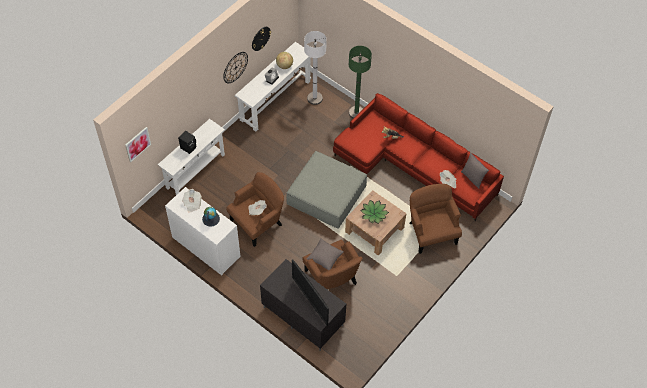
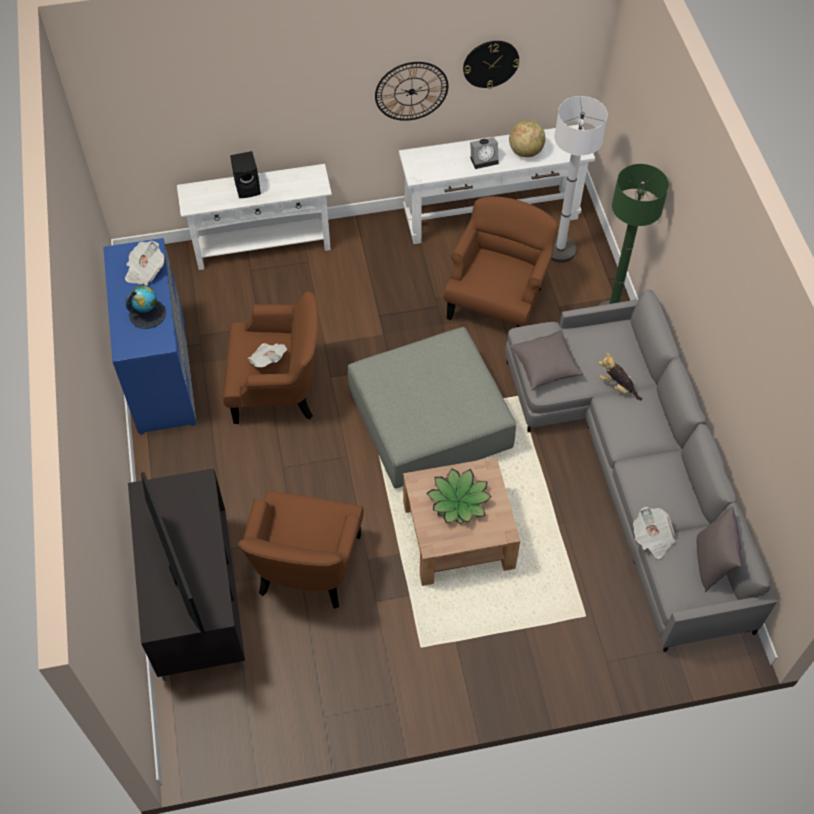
camera: 40 degrees right, 0 degrees up
(137, 144) = (126, 113): picture -> none
(206, 247) = (162, 374): white dresser -> blue dresser
(311, 302) = (178, 575): television -> television turned 150 degrees clockwise
(325, 258) = (299, 518): grey pillow -> grey pillow (545, 367)
(413, 165) = (632, 469): red sofa -> grey sofa
(431, 232) = (558, 613): brown armchair -> brown armchair (497, 302)

